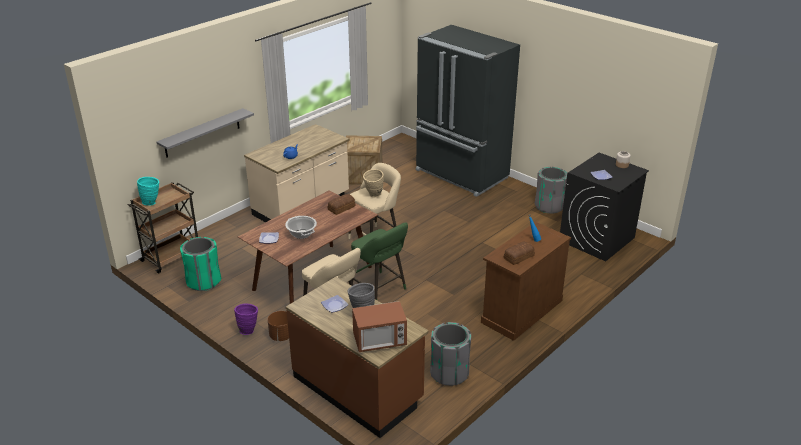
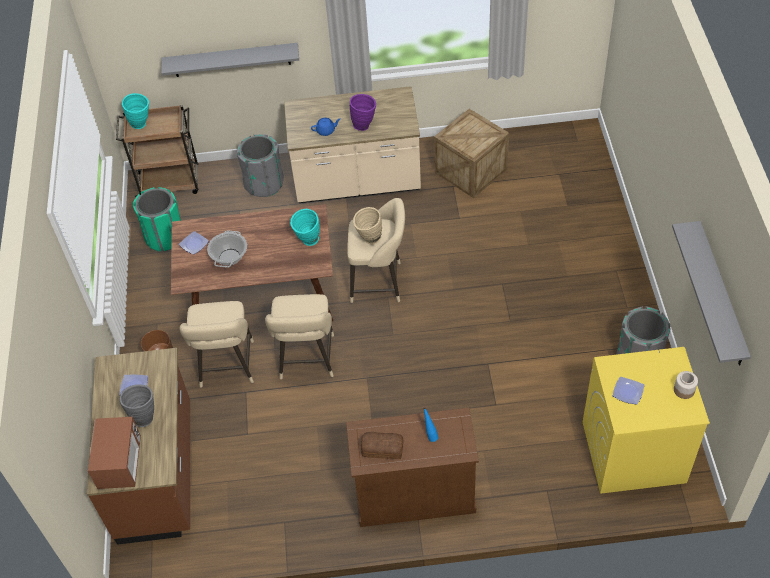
camera: 45 degrees right, 20 degrees up
(248, 330) = (142, 328): purple vase -> purple vase (364, 125)
(342, 208) = (308, 242): bread -> turquoise vase
(379, 341) = (120, 463): microwave -> microwave turned 120 degrees counterclockwise
(380, 290) = (307, 360): green stool -> beige stool
(449, 373) = (253, 519): grey trash can -> grey trash can (264, 184)
(461, 175) = (588, 237): black fridge -> none
(596, 239) = (632, 452): black washing machine -> yellow washing machine
(607, 107) = (721, 295): none -> grey shelf

